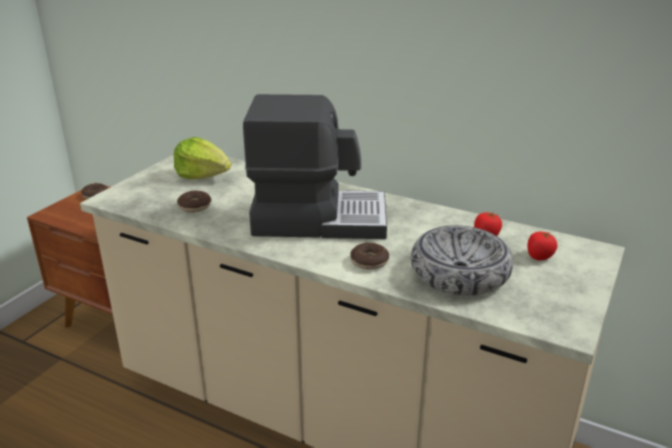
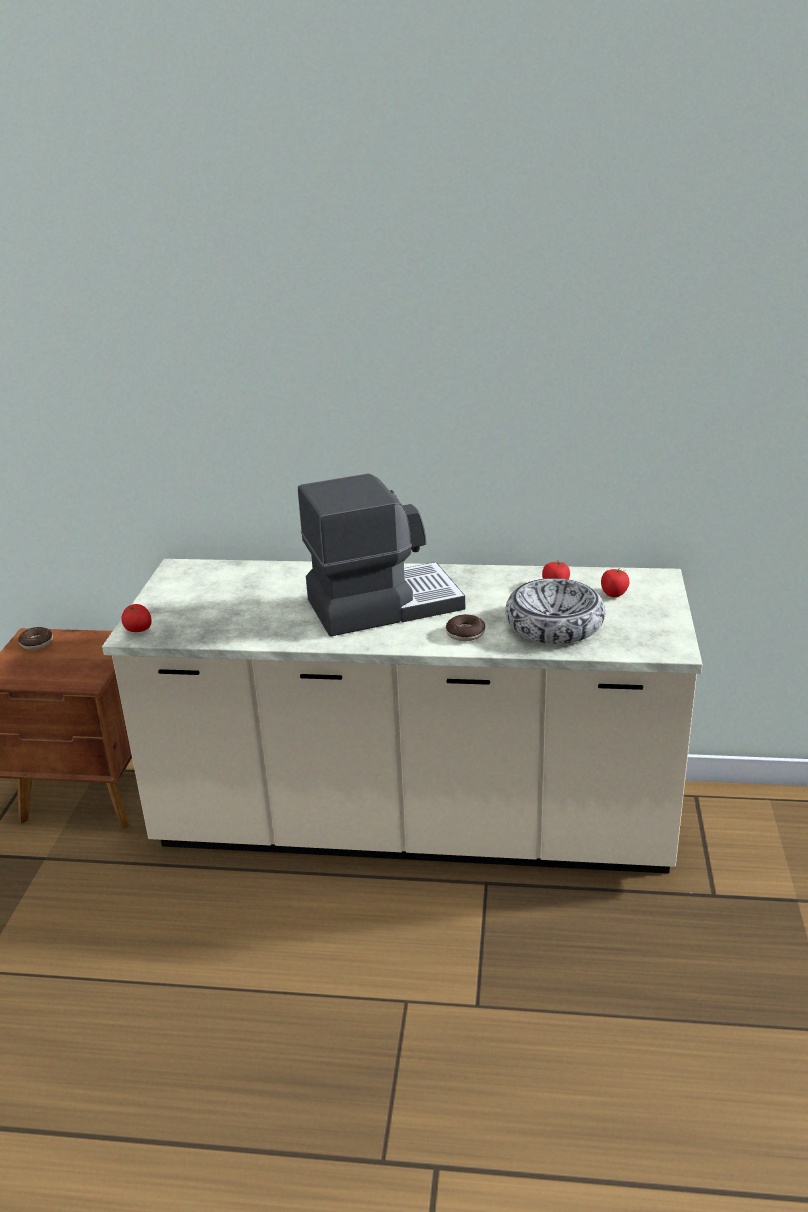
camera: 20 degrees left, 0 degrees up
(116, 196) = (138, 630): none -> tomato
(194, 206) = (240, 621): donut -> none
(203, 175) = (216, 586): lettuce -> none

